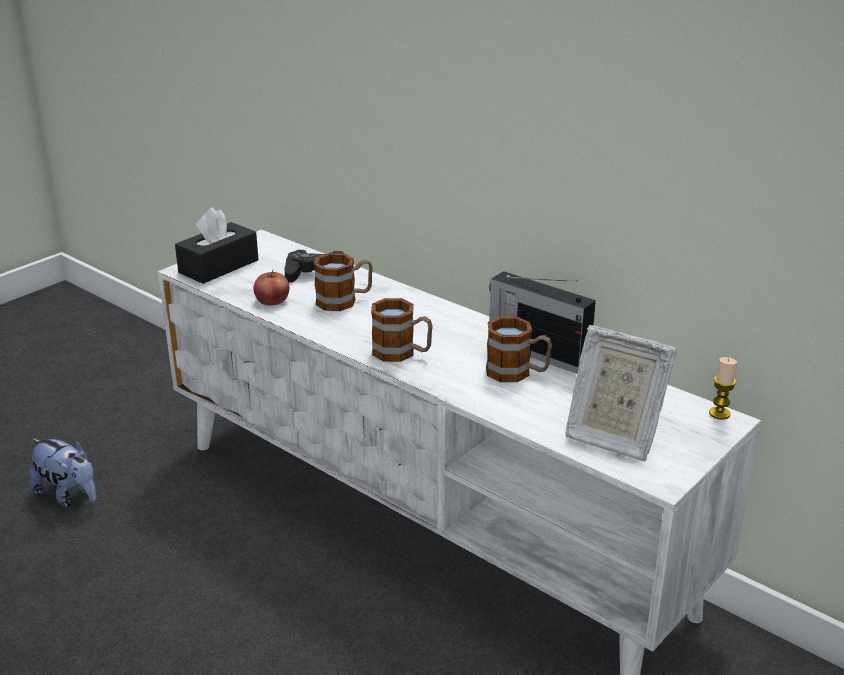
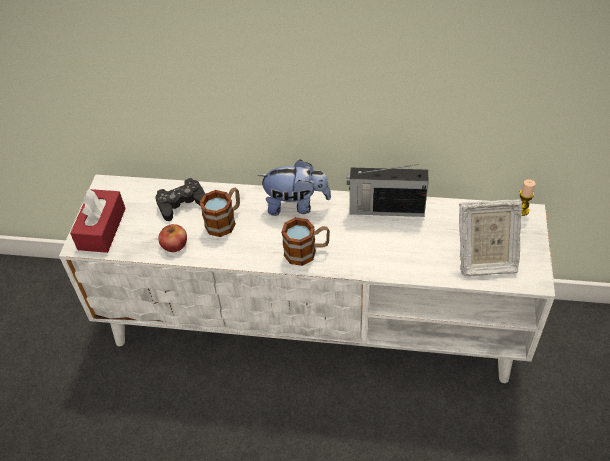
camera: 30 degrees left, 20 degrees up
(68, 495) = (60, 434): plush toy -> plush toy (296, 205)
(219, 266) = (102, 229): black tissue box -> red tissue box
(517, 373) = (390, 234): mug -> none

